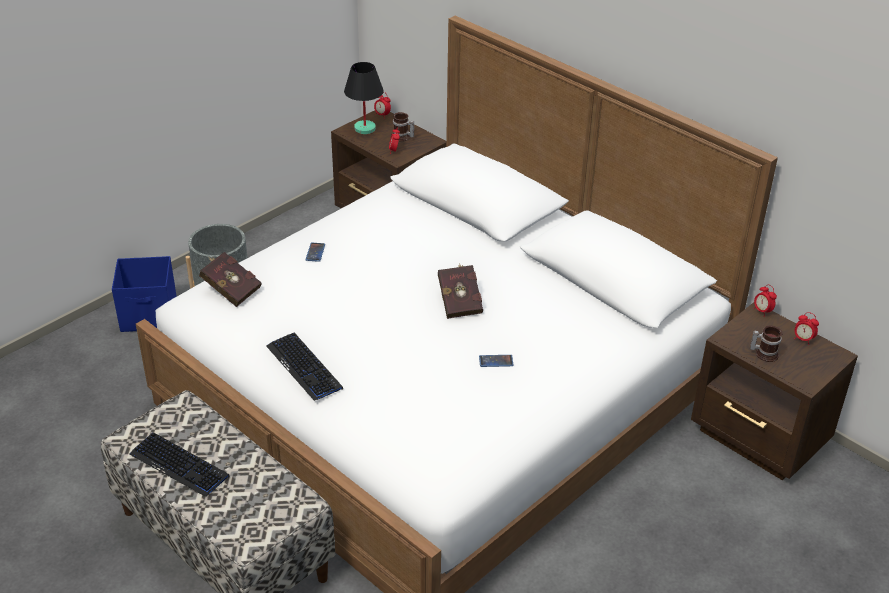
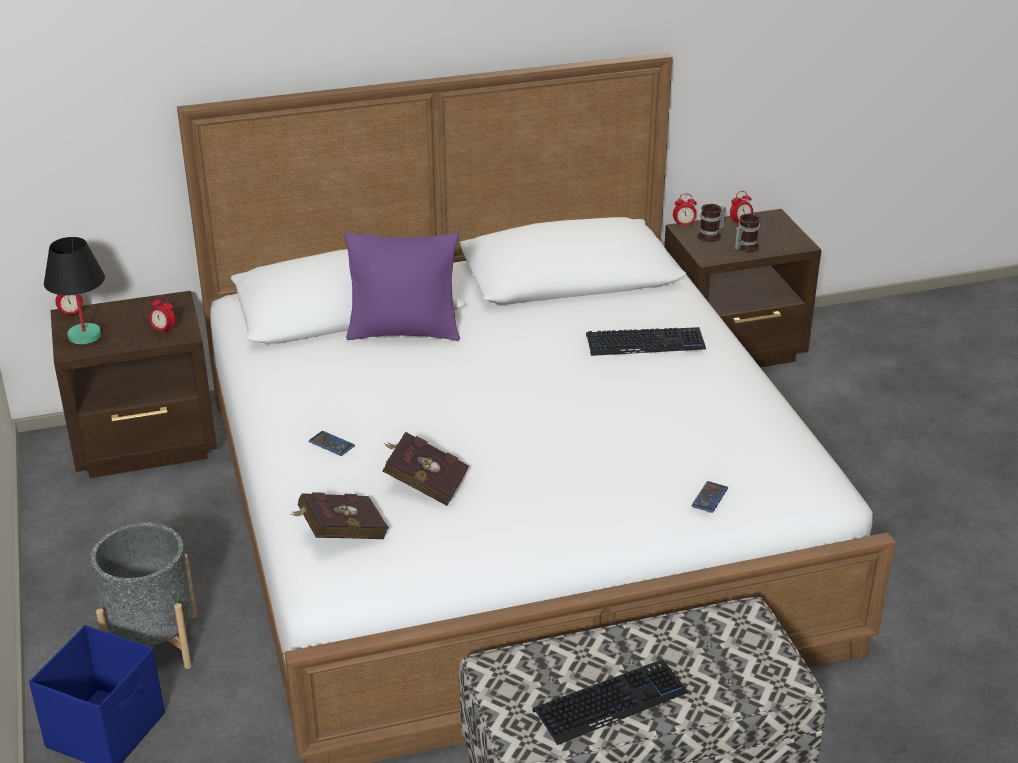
camera: 60 degrees left, 5 degrees down
(304, 367) = (555, 518): keyboard -> keyboard (645, 343)
(402, 137) = (141, 316): mug -> mug (711, 236)
(460, 301) = (529, 373): red book -> red book (423, 484)
(462, 233) = (404, 332): none -> purple pillow
(496, 361) = (653, 384): phone -> phone (709, 497)

